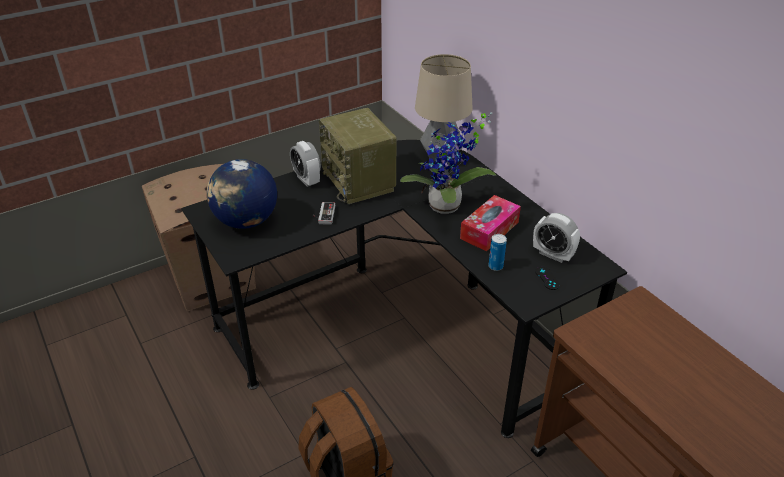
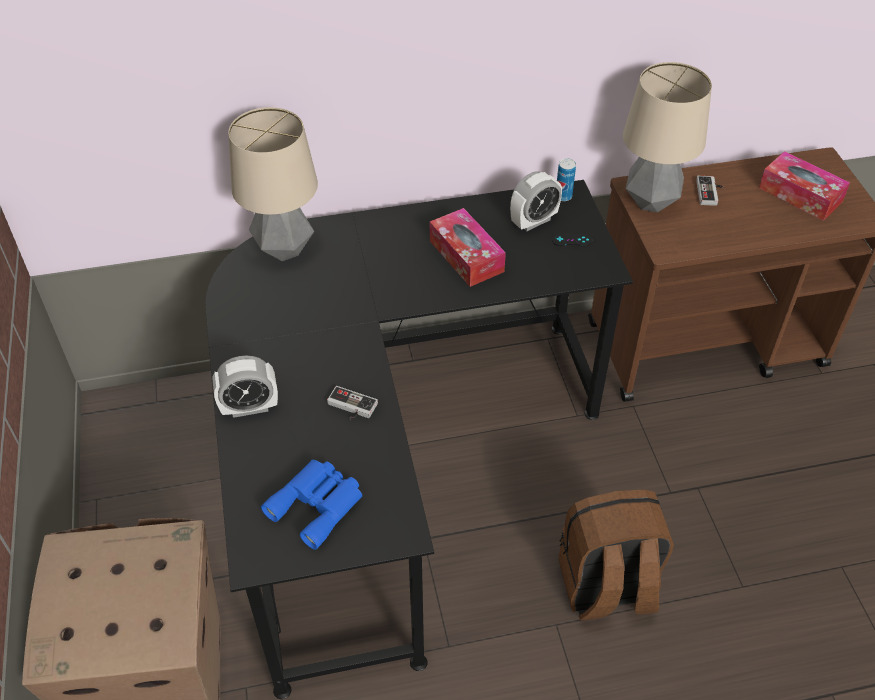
camera: 70 degrees left, 10 degrees up
(246, 221) = (318, 504): globe -> blue binoculars
(359, 182) = (292, 348): radio -> none
(446, 208) = (403, 279): potted plant -> none
(495, 266) = (534, 273): can -> can (563, 196)
(630, 315) = (651, 202): none -> table lamp
(679, 352) = (710, 193): none -> game controller
(738, 422) = (800, 195): none -> tissue box

